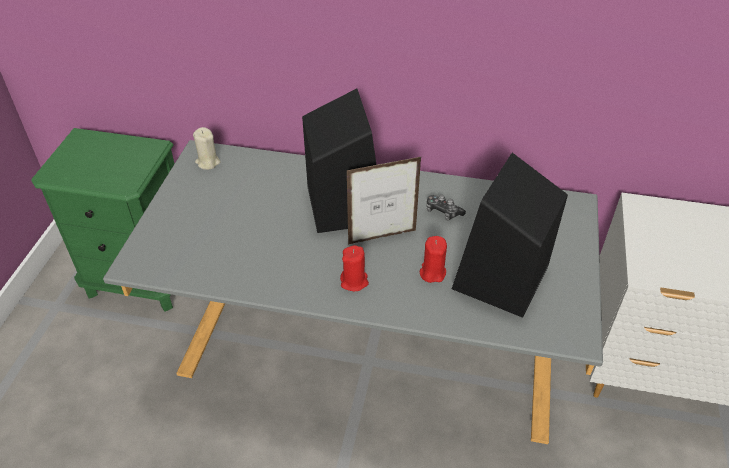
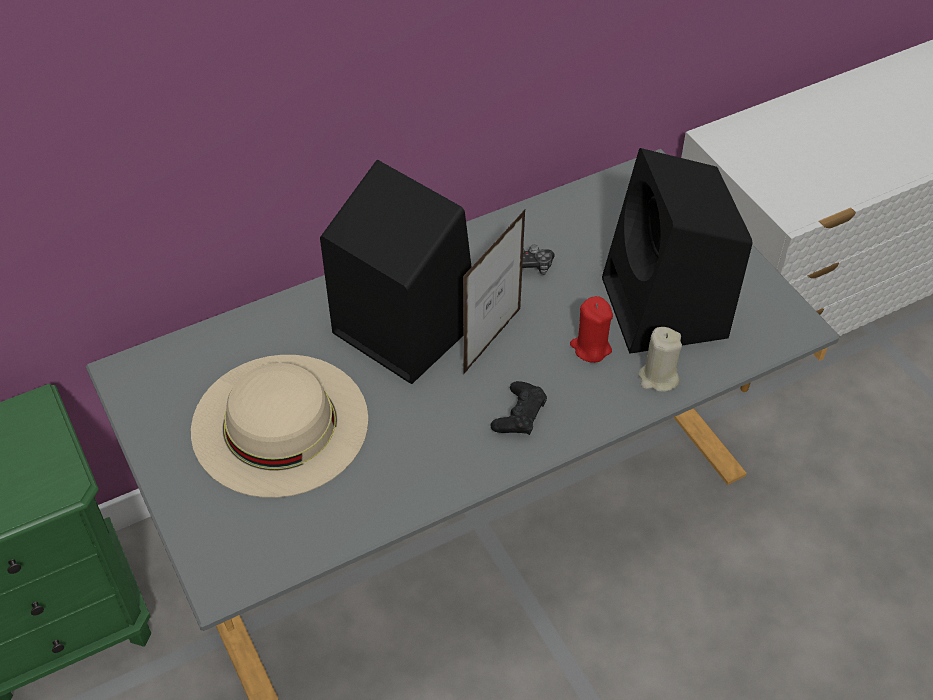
camera: 40 degrees left, 5 degrees up
(208, 162) = (155, 380): beige candle -> beige candle (658, 377)
(236, 213) = (279, 424): none -> beige hat
(354, 281) = (519, 414): red candle -> black game controller

